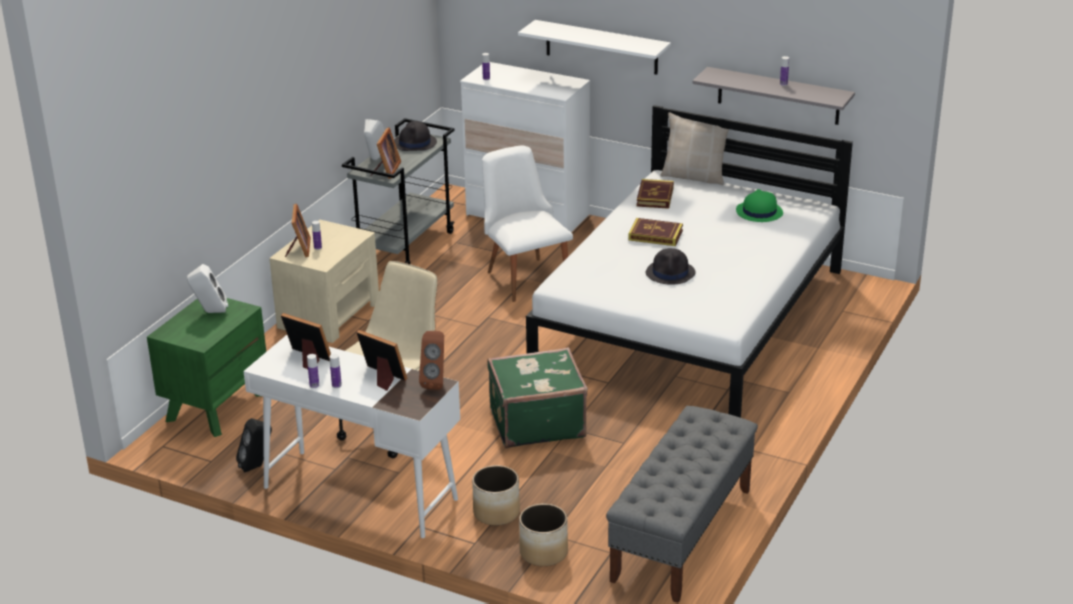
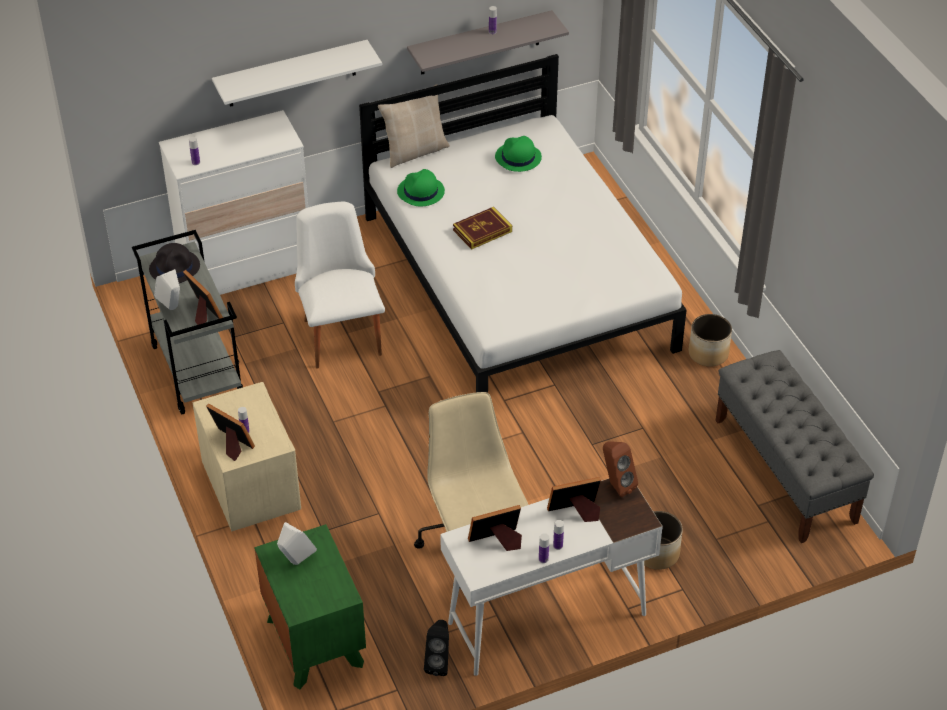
camera: 50 degrees left, 15 degrees up
(524, 275) = (340, 331): white chair -> white chair turned 60 degrees clockwise
(536, 422) = (562, 458): green suitcase -> none
(544, 553) = (733, 557): planter -> planter (708, 353)
(655, 197) = (420, 192): book -> green hat
(670, 273) = (548, 260): black hat -> none

